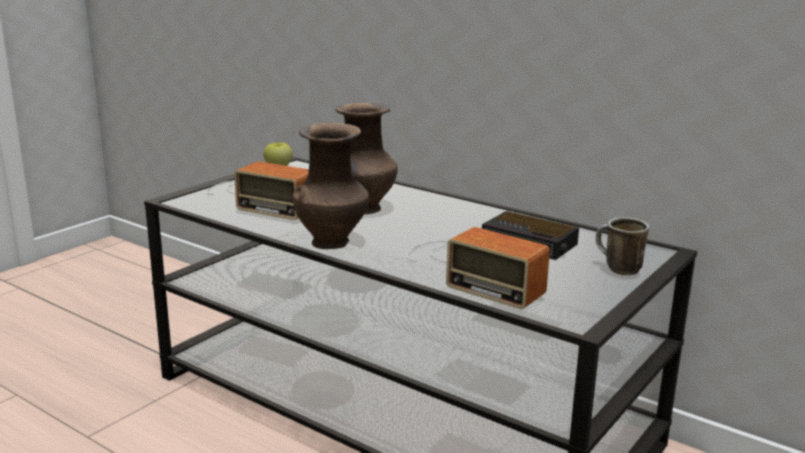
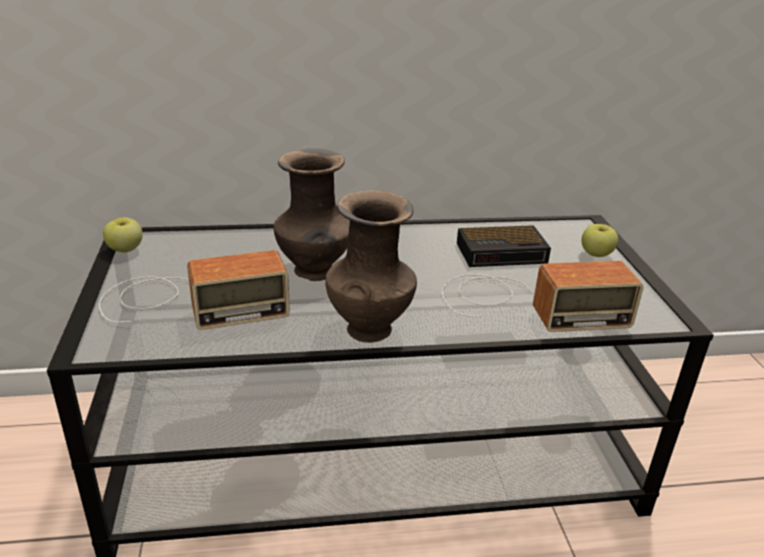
camera: 45 degrees left, 10 degrees up
(616, 269) = (596, 254): mug -> apple

